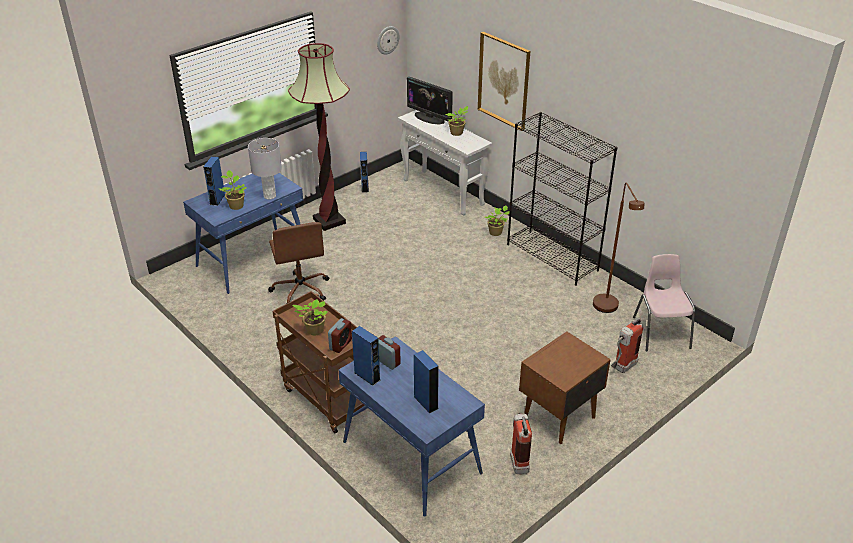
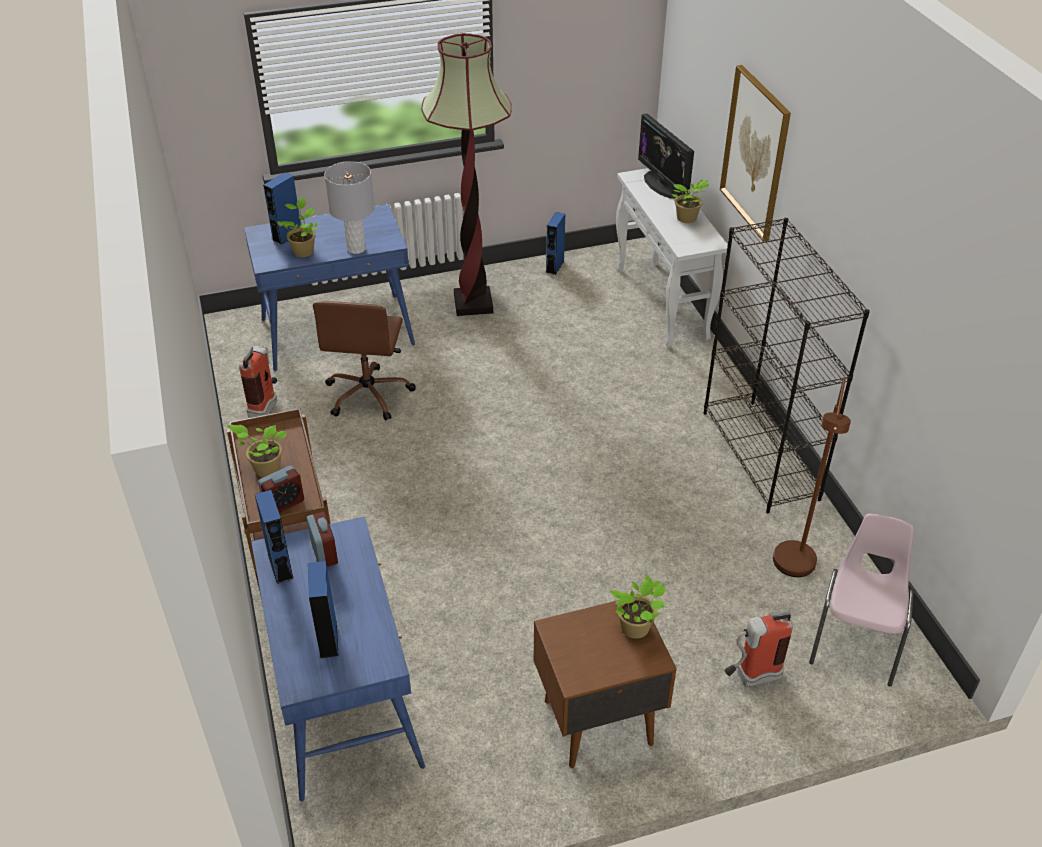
camera: 25 degrees right, 5 degrees up
(387, 40) = (626, 49): wall clock -> none
(496, 233) = (699, 389): potted plant -> potted plant (637, 629)
(518, 459) = (490, 767): fire extinguisher -> fire extinguisher (266, 406)

